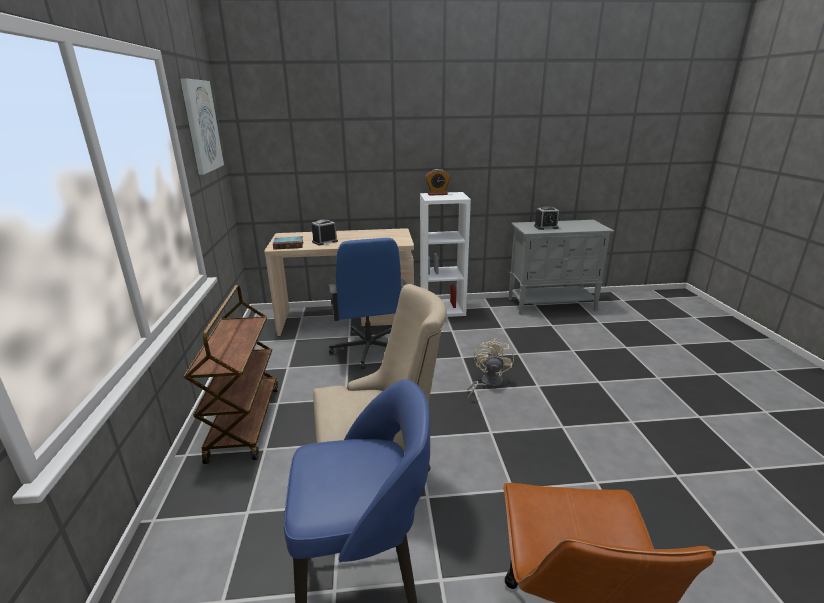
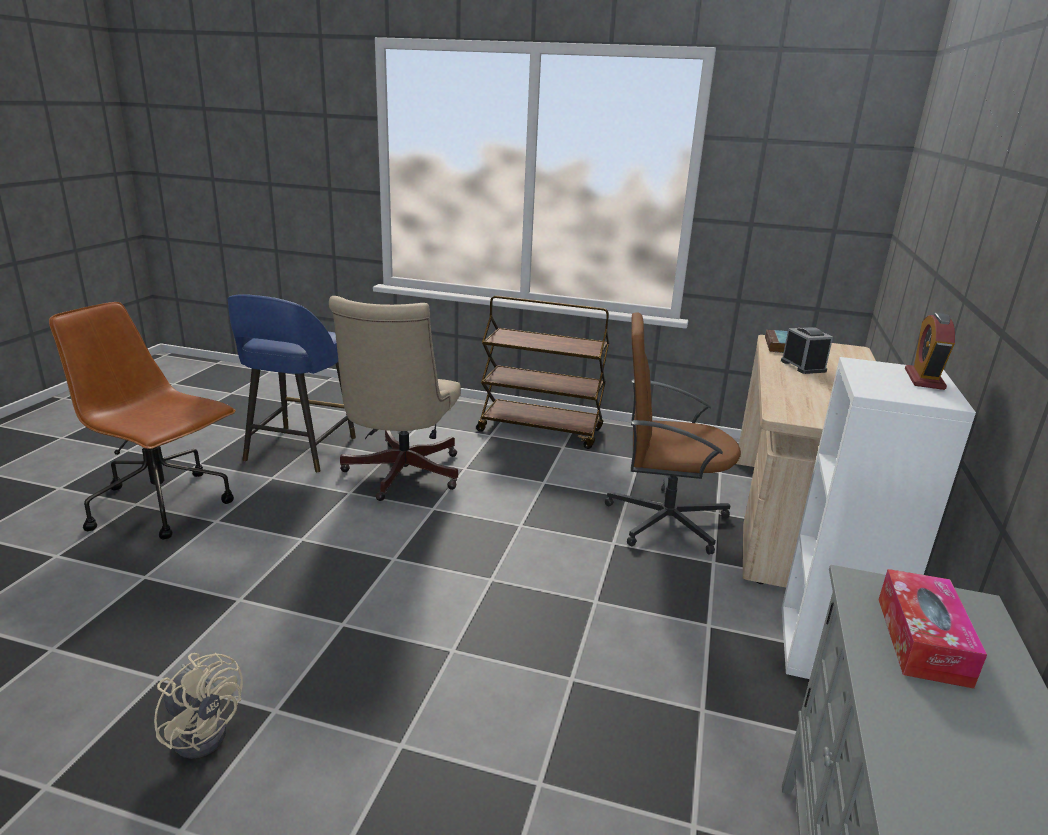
camera: 110 degrees right, 0 degrees up
(201, 126) = (805, 146): picture -> none
(368, 349) = (664, 520): blue office chair -> brown office chair
(487, 384) = (496, 597): beige fan -> beige fan (204, 730)
(546, 227) = (922, 640): alarm clock -> tissue box

